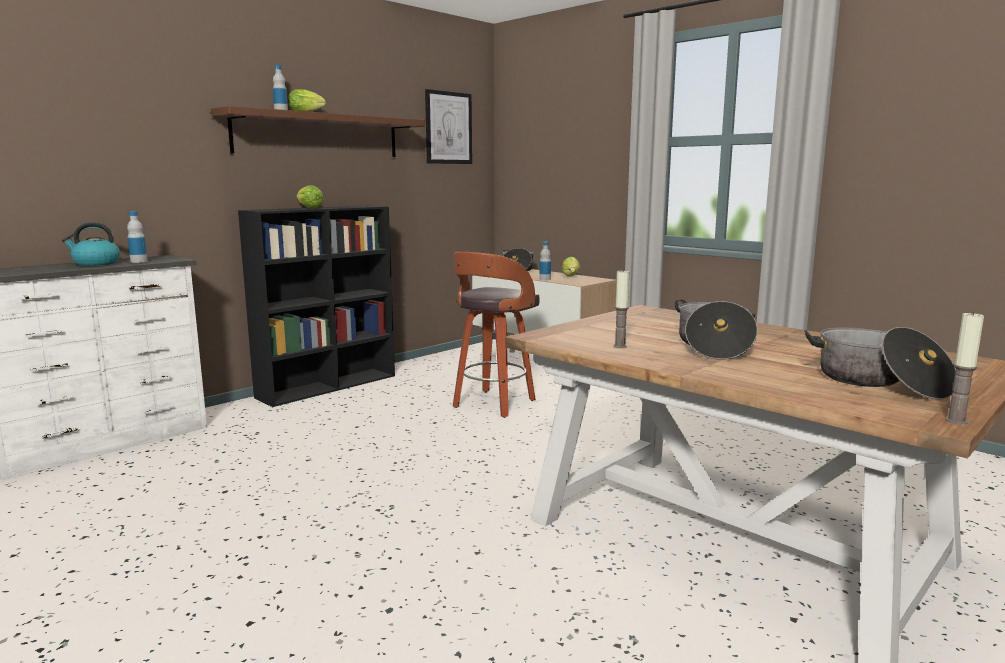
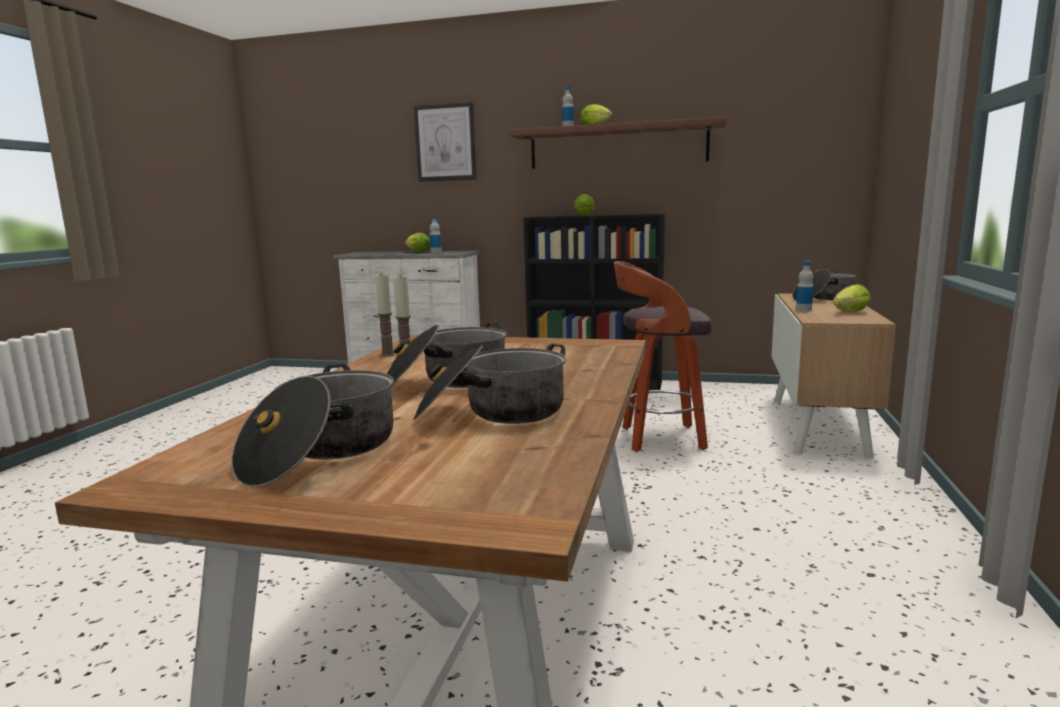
camera: 60 degrees right, 0 degrees up
(96, 263) = (417, 252): kettle -> lettuce
(448, 128) = (794, 121): picture -> picture (445, 142)
(809, 348) = (493, 413): none -> cooking pot
(956, 421) = (138, 493): candle -> candle (387, 355)

